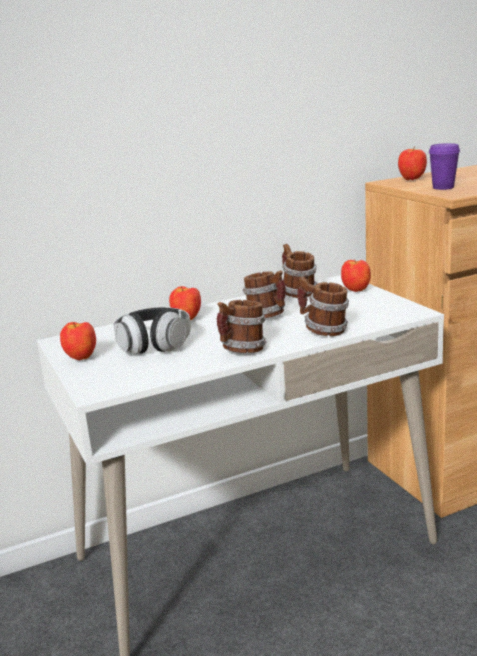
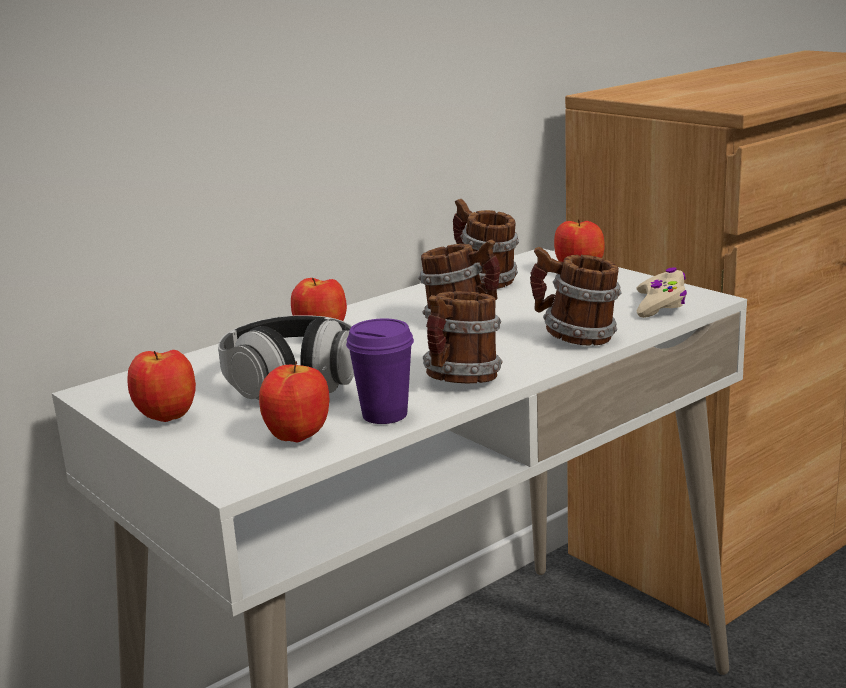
camera: 15 degrees left, 0 degrees up
(388, 314) = (661, 304): none -> beige game controller
(411, 179) = (637, 89): apple -> apple (297, 438)
(443, 187) = (706, 98): purple cup -> purple cup (385, 415)

